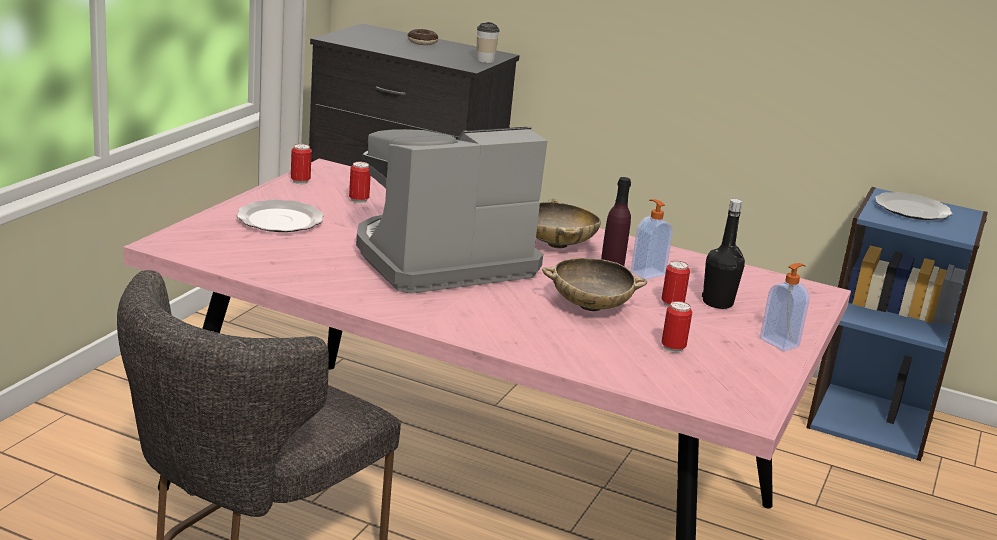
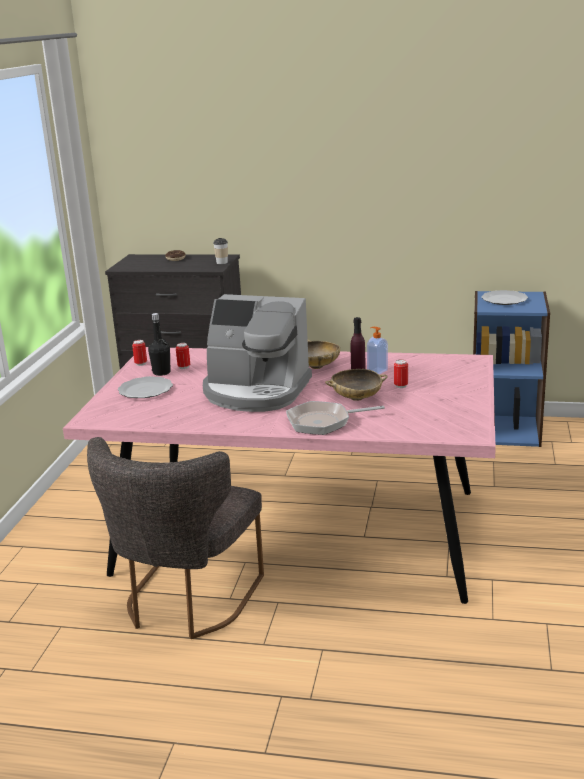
camera: 10 degrees left, 0 degrees up
(440, 260) = (256, 391): coffee machine -> coffee machine turned 120 degrees counterclockwise
(514, 332) = (323, 422): none -> frying pan
(673, 348) = (415, 410): can -> none
(717, 303) = (425, 379): black bottle -> black bottle (161, 372)
(780, 342) = (470, 393): soap dispenser -> none

